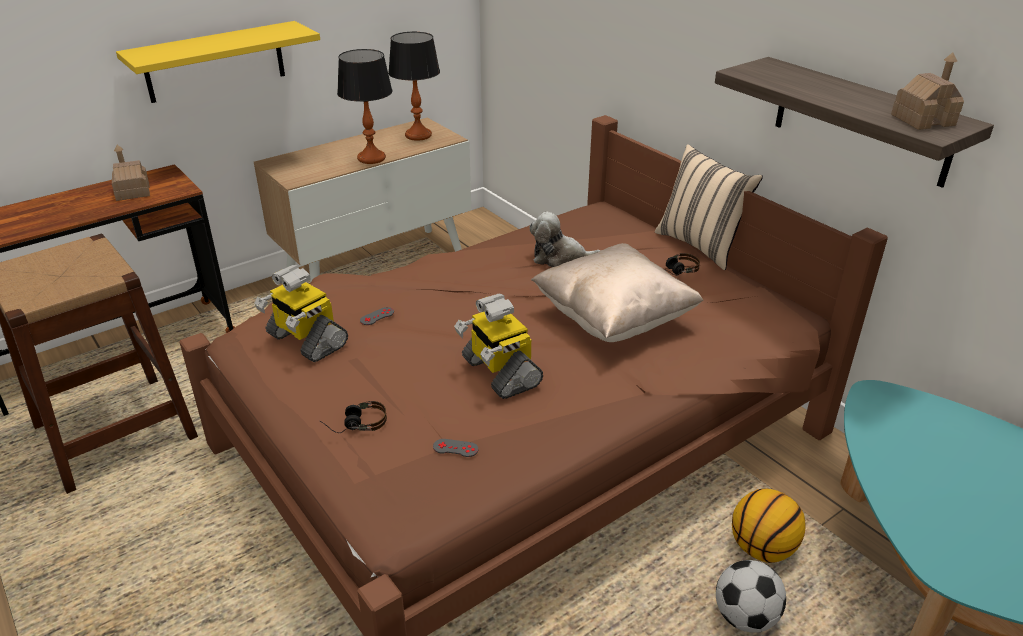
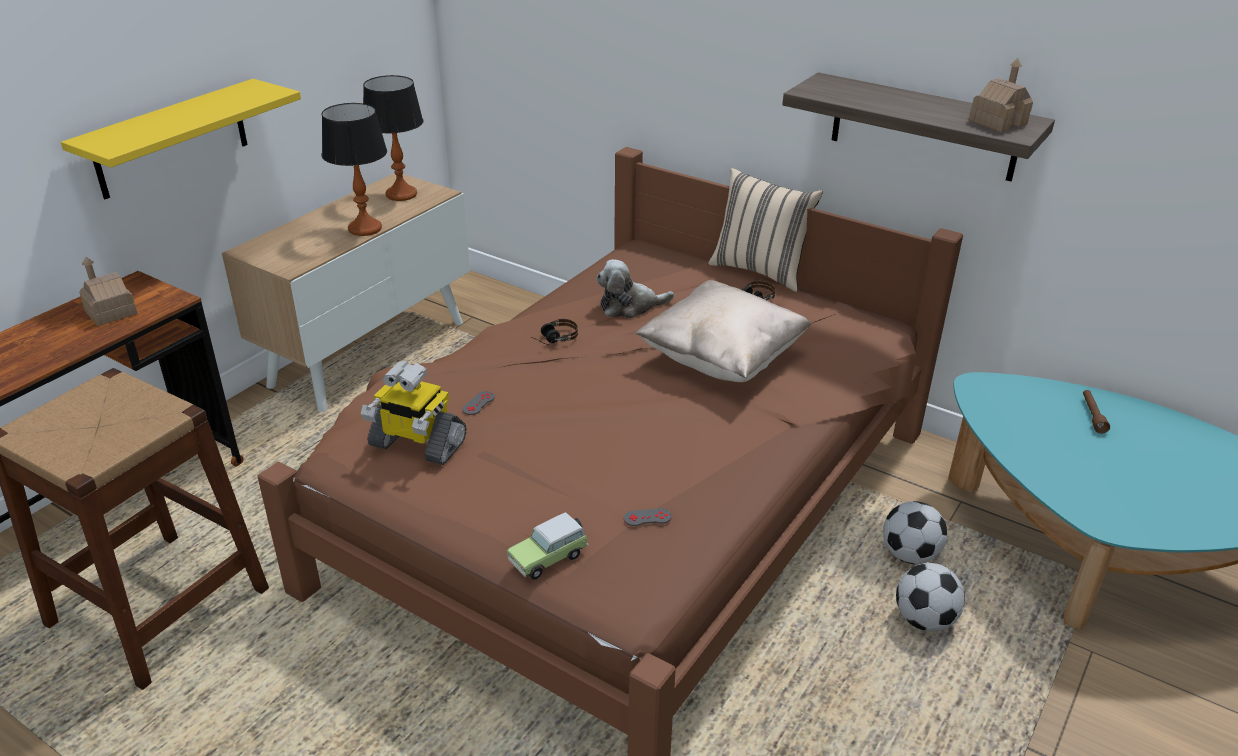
camera: 20 degrees left, 0 degrees up
(350, 463) = (550, 557): none -> toy car
(355, 425) = (529, 519): headphones -> headphones (552, 340)
(499, 372) = (644, 434): toy robot -> none
(762, 548) = (910, 555): basketball -> football
(991, 451) = (1092, 415): none -> brown flashlight

